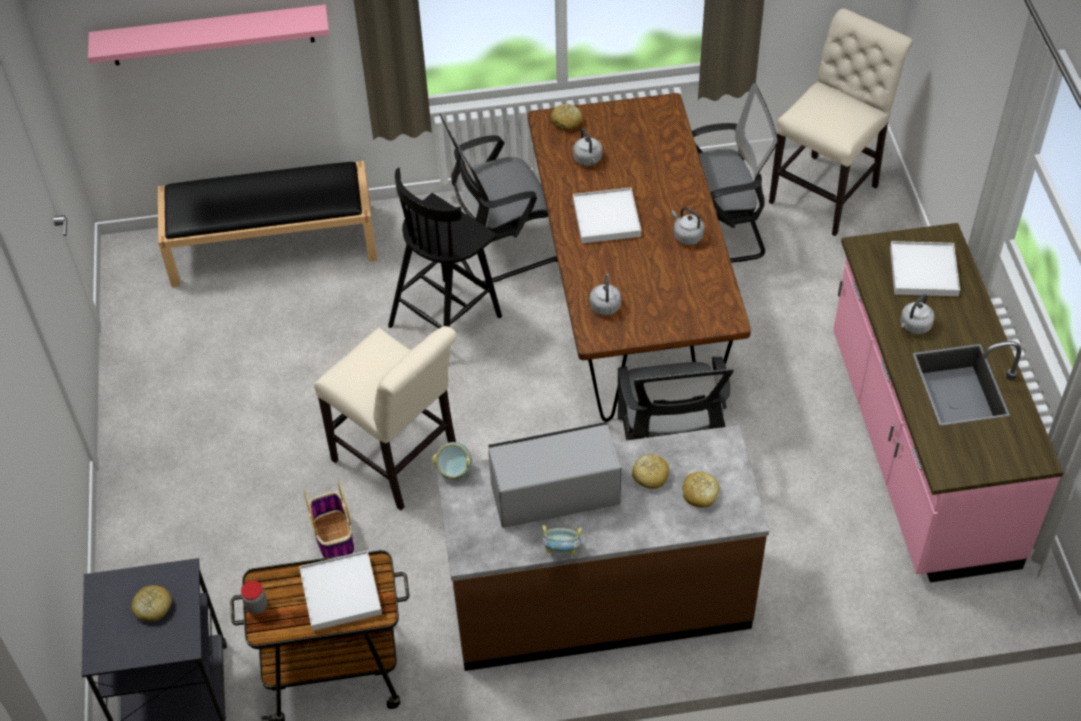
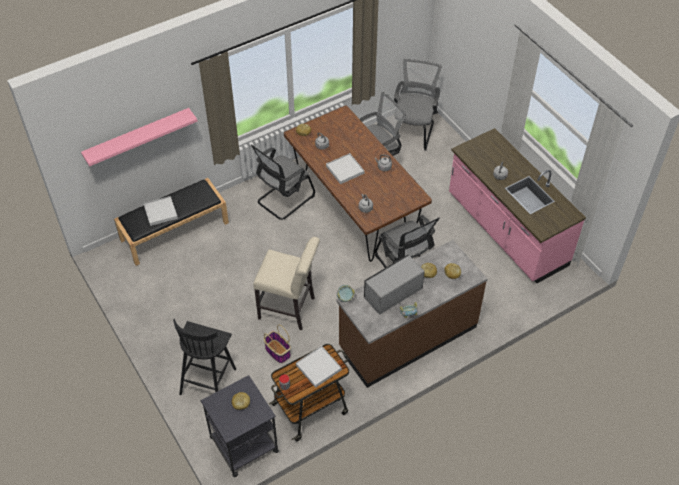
camera: 25 degrees left, 0 degrees up
(447, 318) = (276, 239): black stool -> black stool (208, 379)
(828, 191) = (413, 131): beige stool -> chair
(923, 272) = (491, 153): white tray -> white tray (160, 212)

